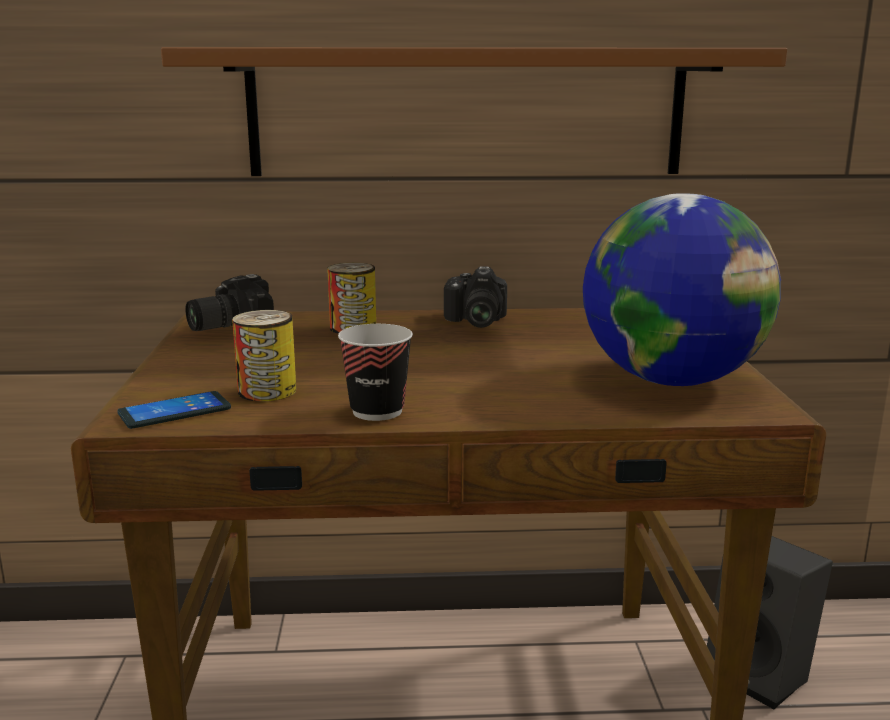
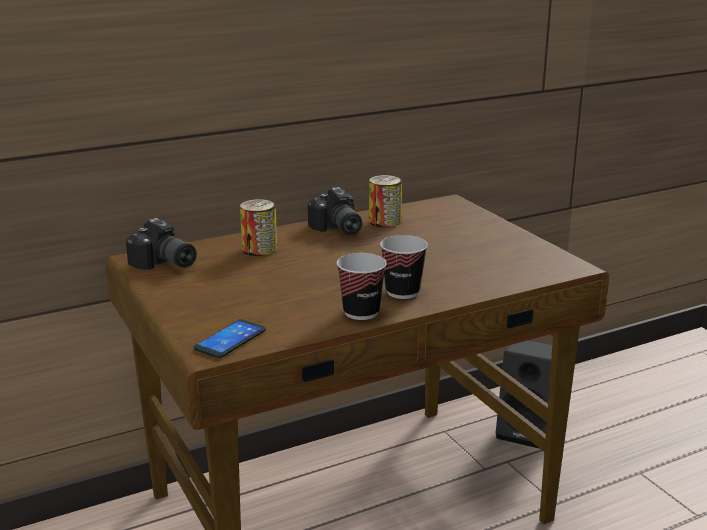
camera: 25 degrees left, 5 degrees up
(227, 327) = (164, 264): camera -> camera turned 75 degrees counterclockwise
(267, 391) = (270, 312): can -> can (385, 221)
(465, 398) = (402, 292): none -> cup
(467, 113) = (310, 74): brown shelf -> none
(671, 380) = (505, 255): globe -> none

